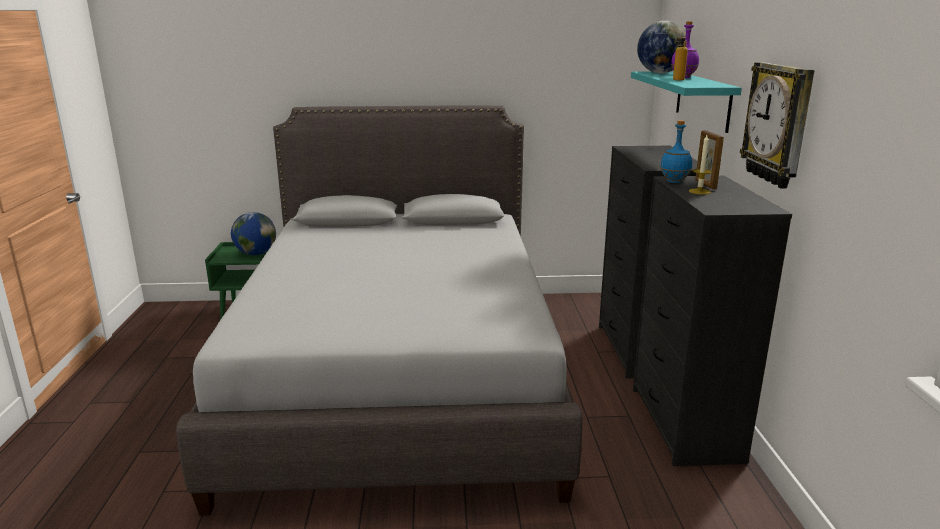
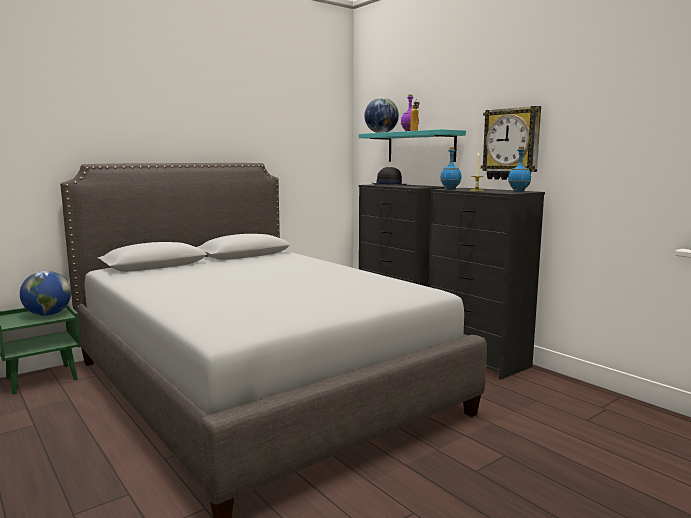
camera: 35 degrees left, 10 degrees down
(647, 151) = (388, 185): none -> black hat
(705, 185) = (469, 189): picture frame -> none
(751, 206) = (519, 191): none -> blue bottle

